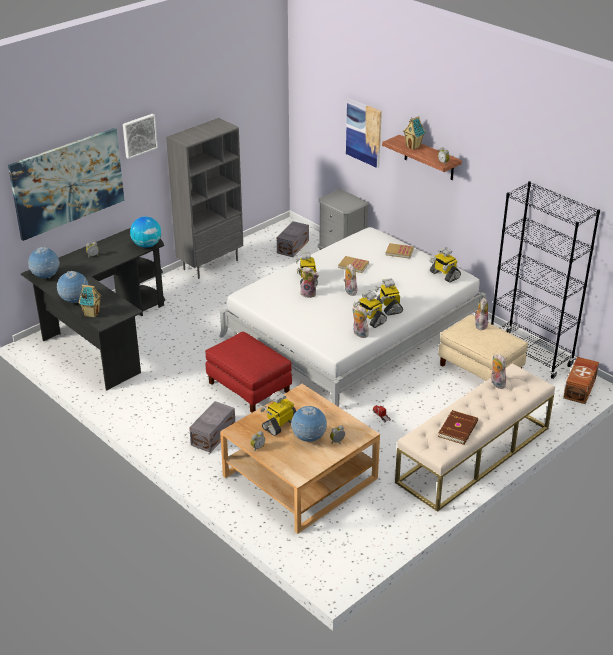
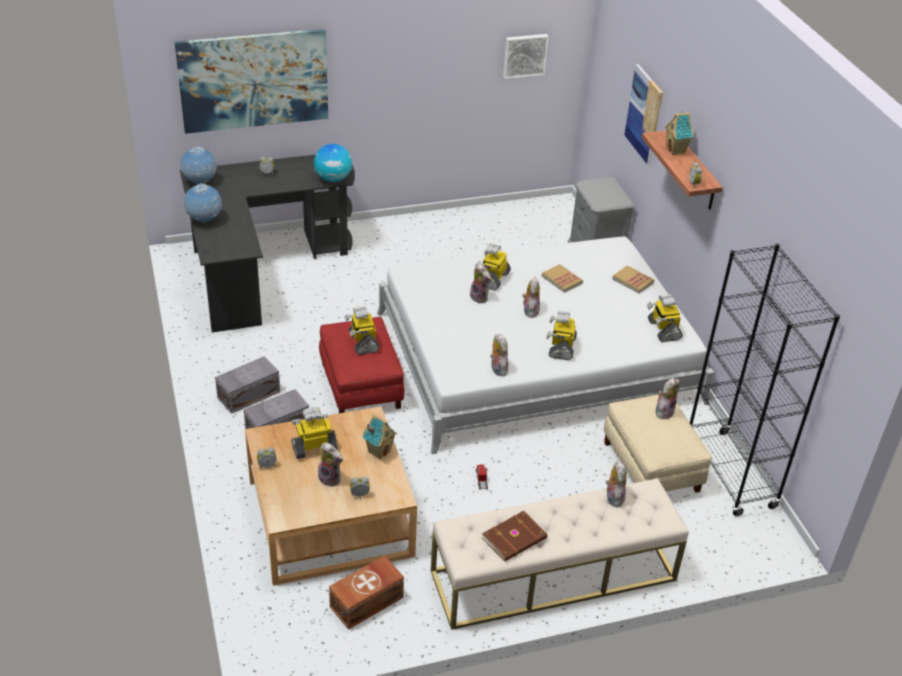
camera: 25 degrees right, 5 degrees up
(91, 313) = (209, 240): toy house -> toy house (379, 451)
(139, 135) = (359, 45): picture -> picture (524, 55)
(210, 264) = (435, 222): grey bookcase -> none
(292, 247) = (544, 231): grey storage box -> grey storage box (247, 394)
(309, 439) = (331, 478): globe -> plush toy
(369, 319) = (524, 355): toy robot -> toy robot (362, 342)
(580, 388) = (762, 544): brown storage box -> brown storage box (368, 602)

